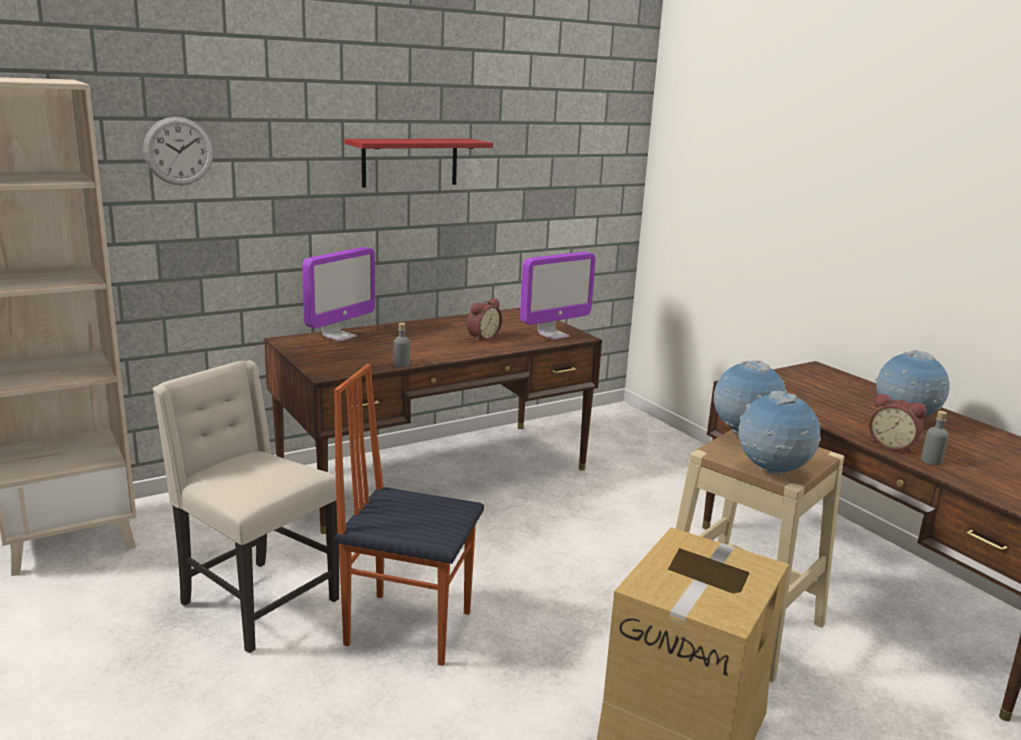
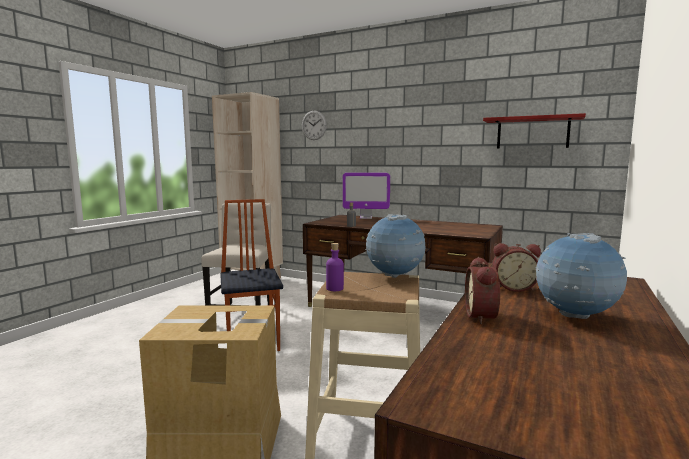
camera: 60 degrees right, 10 degrees down
(410, 162) = (421, 128): red shelf -> red shelf (532, 133)
(482, 337) = (423, 227): alarm clock -> alarm clock (513, 288)
(553, 335) = (466, 232): monitor -> none
(772, 472) = (334, 288): globe -> purple bottle
(931, 461) = (477, 333): grey bottle -> none

